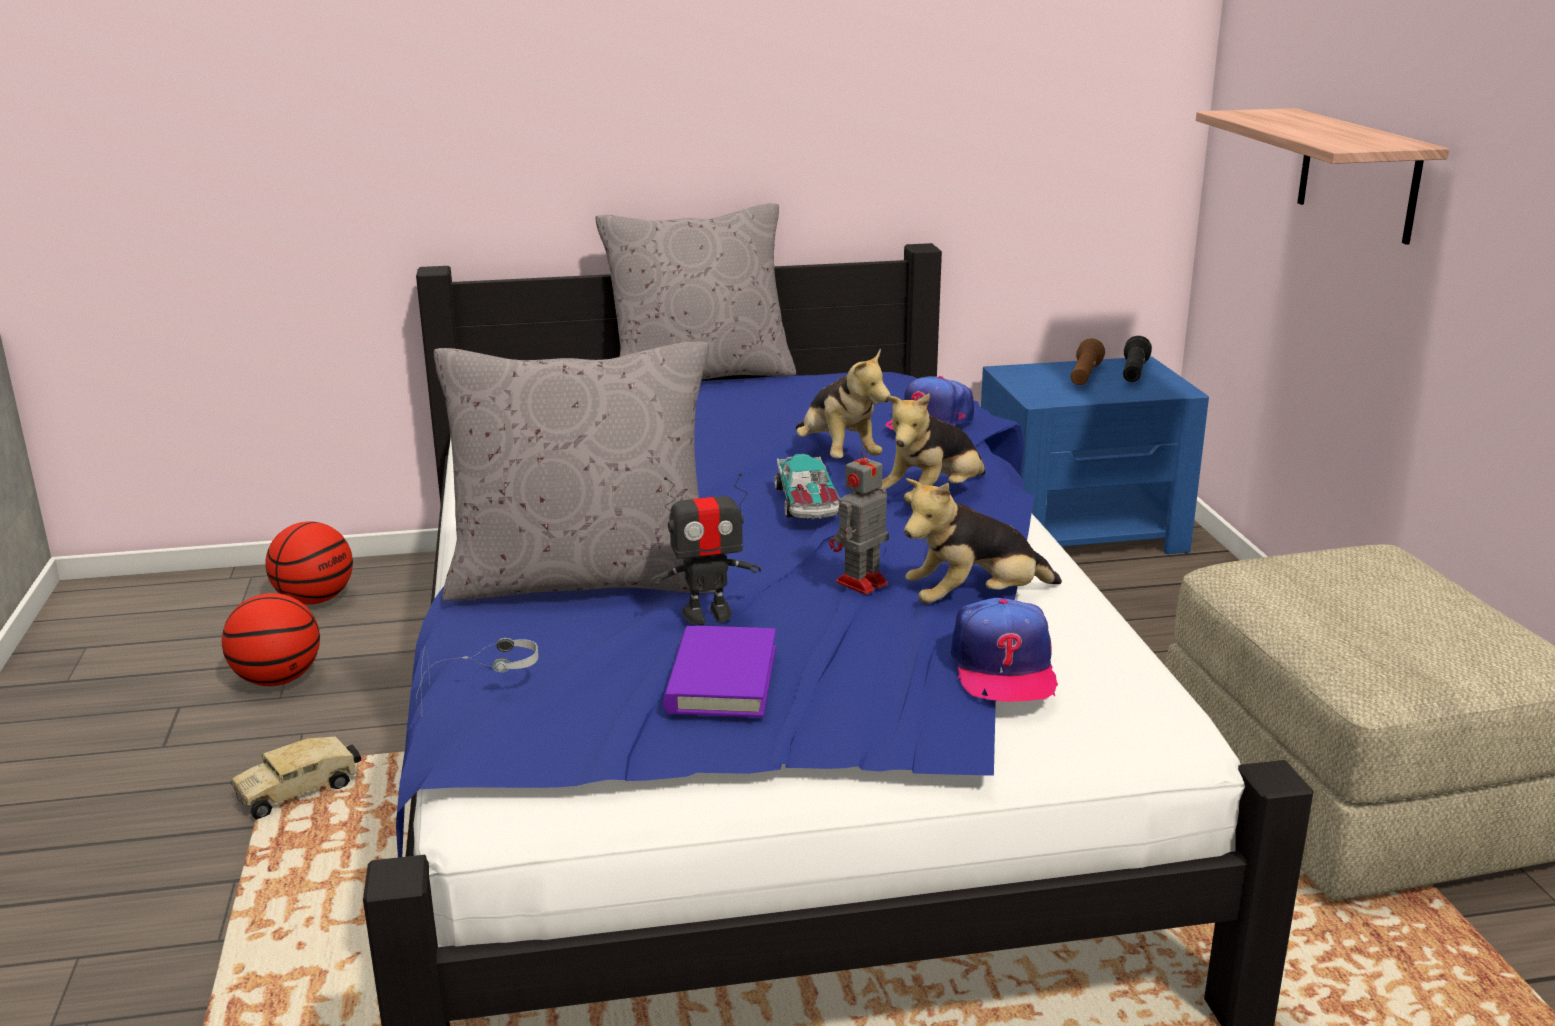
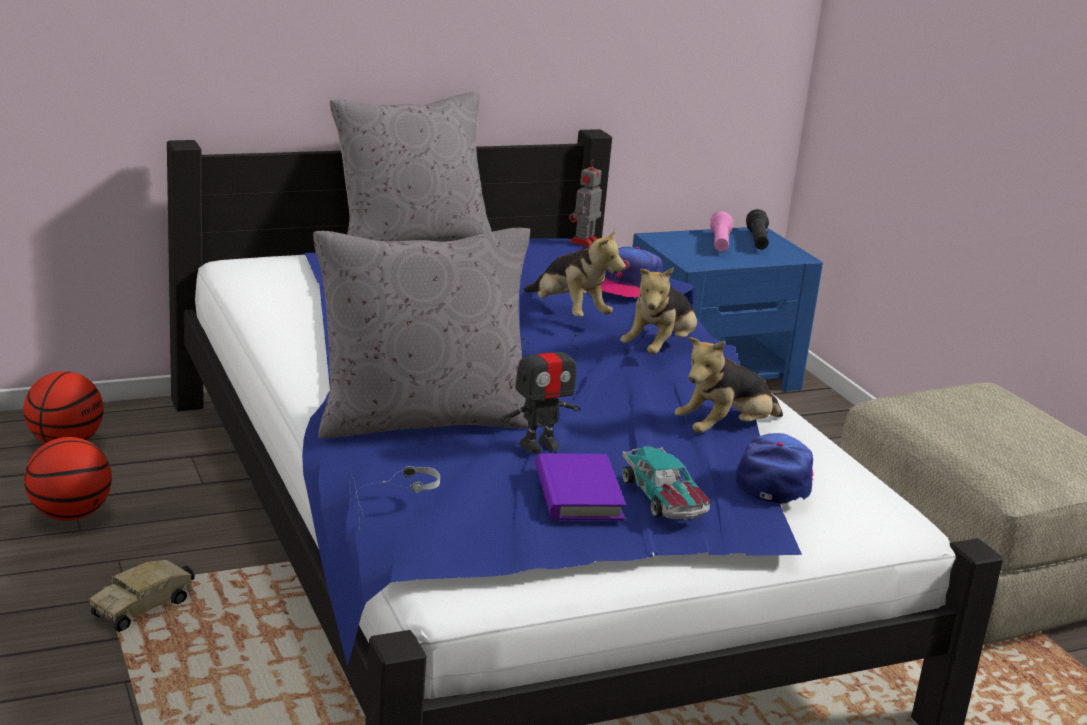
camera: 15 degrees left, 0 degrees up
(807, 502) = (567, 354): toy car -> toy car (664, 498)
(860, 584) = (642, 419): toy robot -> toy robot (583, 242)
(1003, 667) = (775, 479): cap -> cap turned 150 degrees counterclockwise
(1084, 377) = (720, 244): brown flashlight -> pink flashlight
(1358, 175) = (957, 95): shelf -> none

